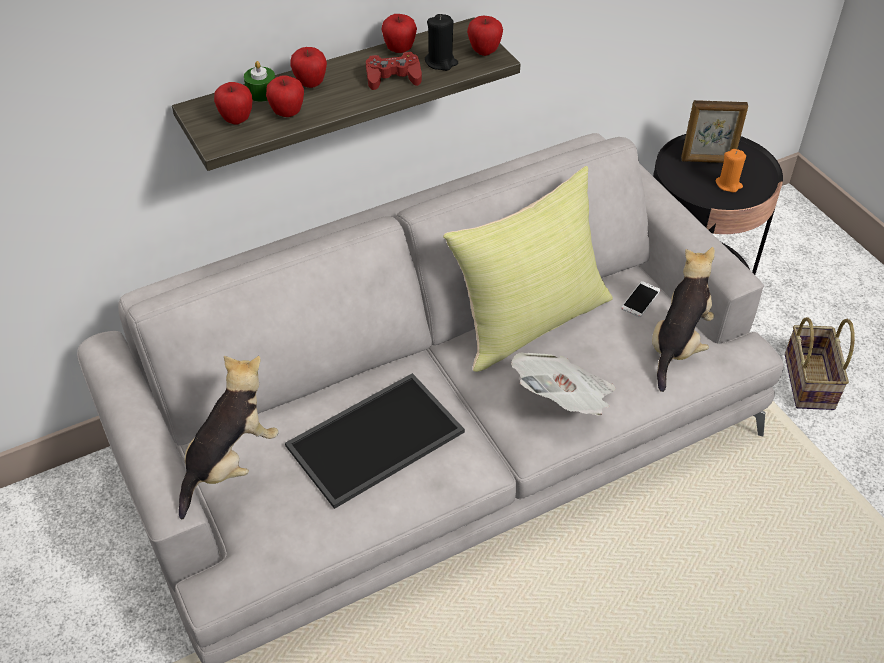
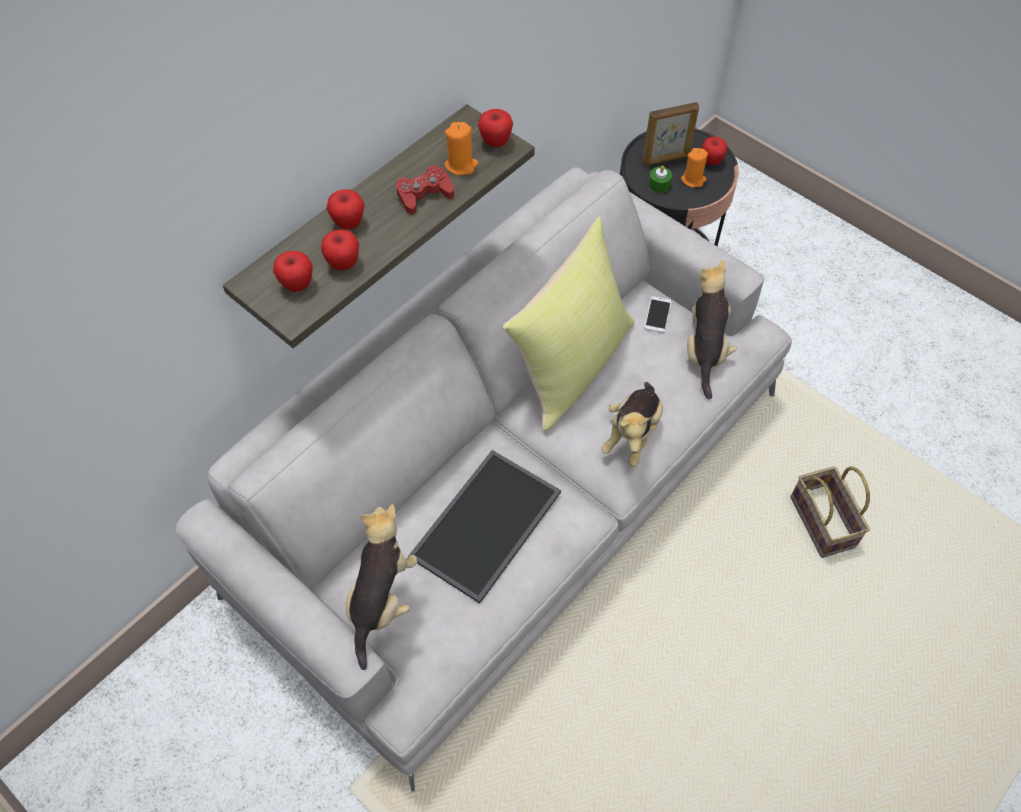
camera: 20 degrees left, 10 degrees up
(261, 92) = (305, 246): green candle -> green candle (659, 185)
(399, 50) = (415, 161): apple -> apple (711, 161)
(441, 62) = (461, 165): black candle -> orange candle
(564, 400) = (632, 434): newspaper -> plush toy
(811, 383) = (794, 334): basket -> basket (824, 523)

